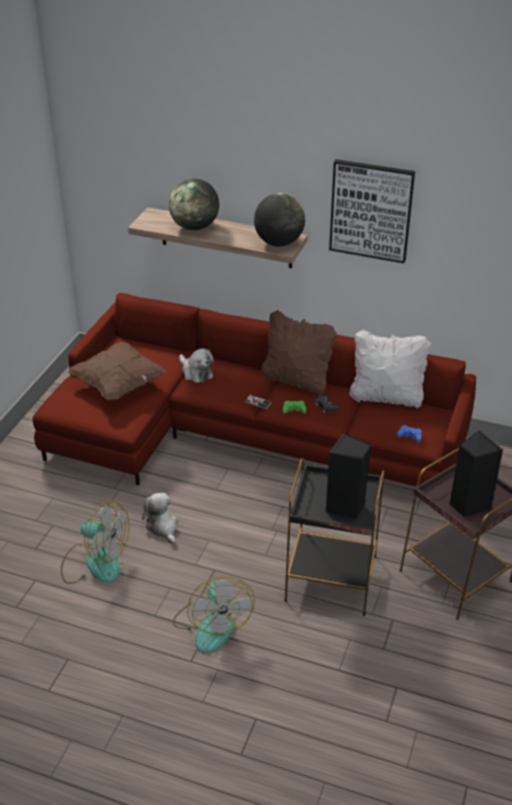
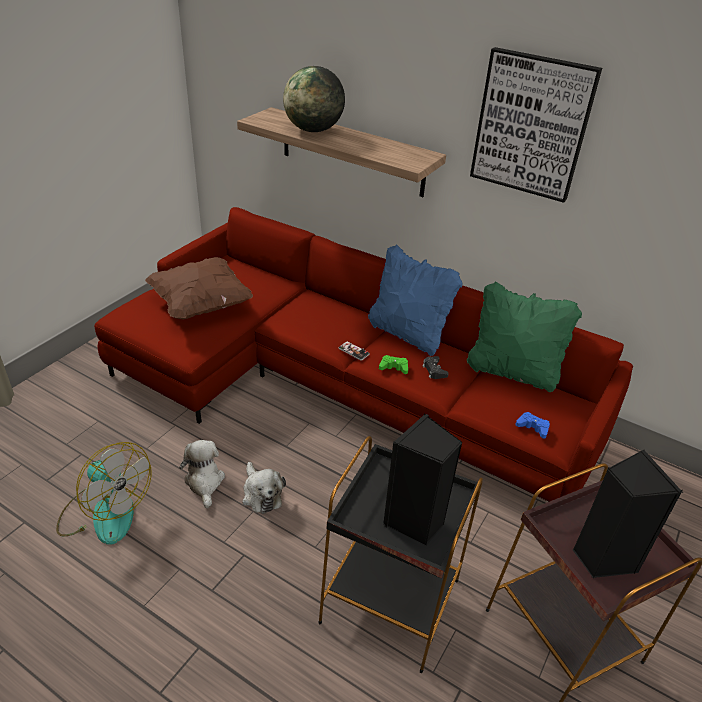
camera: 10 degrees right, 0 degrees up
(196, 372) = (295, 306): plush toy -> plush toy (261, 494)
(211, 624) = (210, 638): fan -> none
(279, 243) = (407, 157): globe -> none
(296, 381) = (408, 334): brown pillow -> blue pillow
(386, 397) = (512, 372): white pillow -> green pillow

